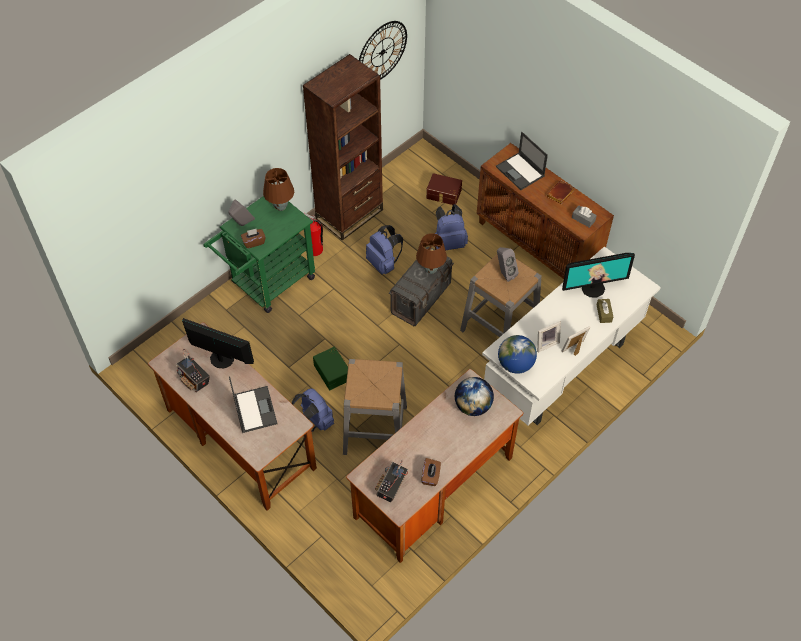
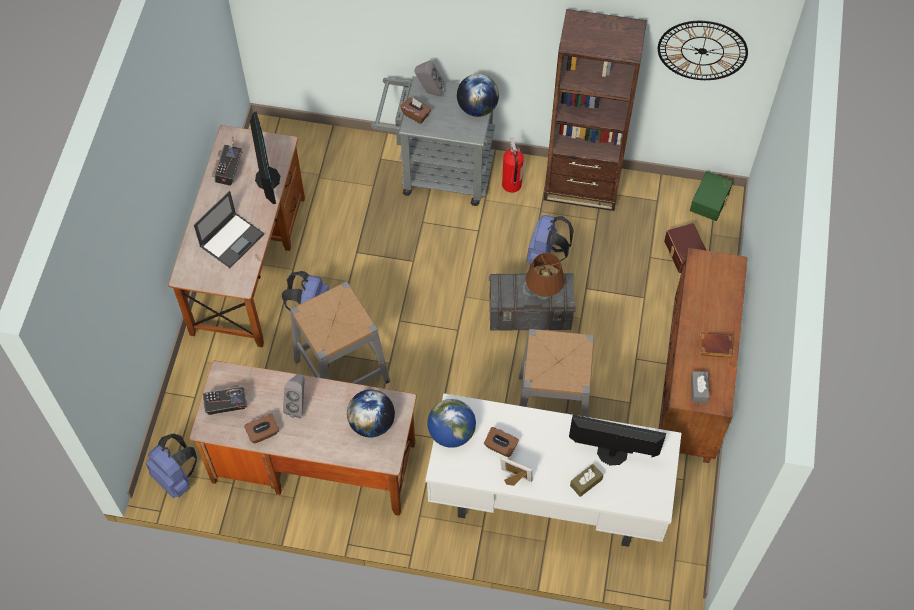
camera: 55 degrees right, 5 degrees up
(268, 284) = (437, 172): green cart -> grey cart
(280, 207) = (477, 108): brown table lamp -> globe
(333, 372) = (380, 293): green storage box -> green storage box (711, 201)
(449, 243) = (623, 297): blue backpack -> blue backpack (176, 477)
(504, 273) = (563, 356): grey speaker -> grey speaker (298, 405)
(520, 172) = (713, 290): laptop -> none
(546, 343) = (500, 447): picture frame -> brown tissue box
(593, 288) = (612, 453): monitor -> monitor turned 150 degrees clockwise

